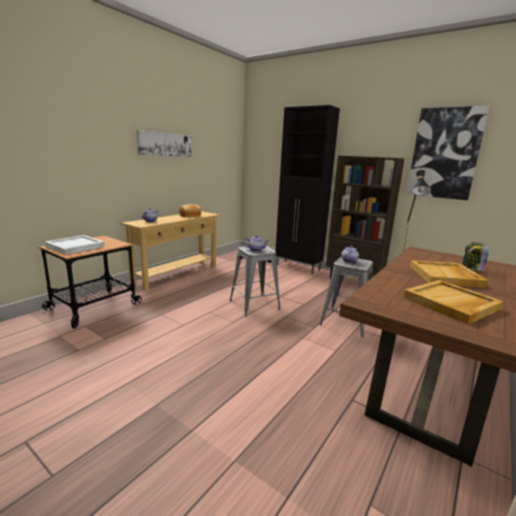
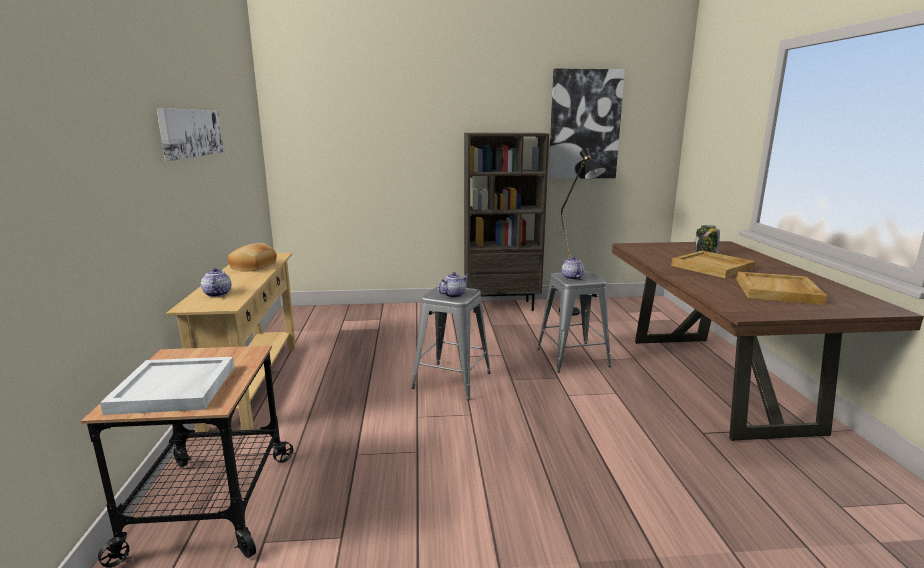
camera: 40 degrees left, 0 degrees up
(298, 267) = (414, 309): black cabinet -> none

